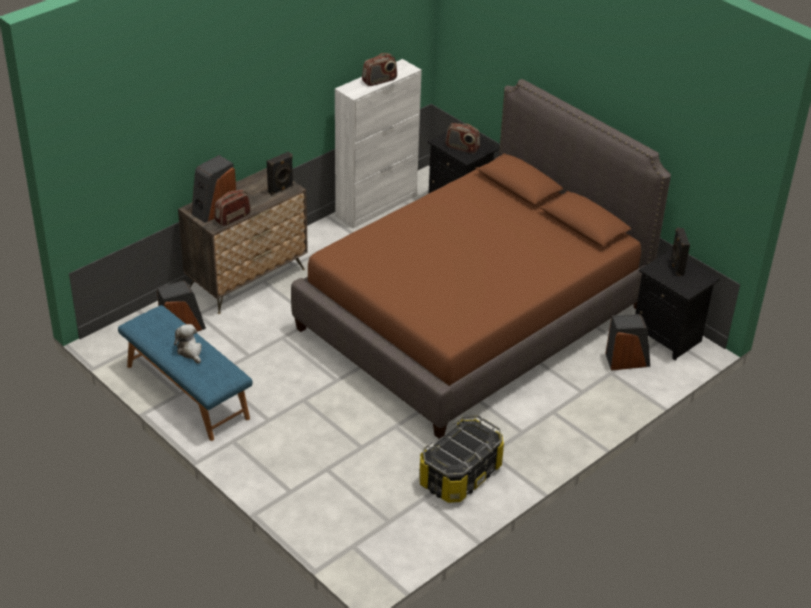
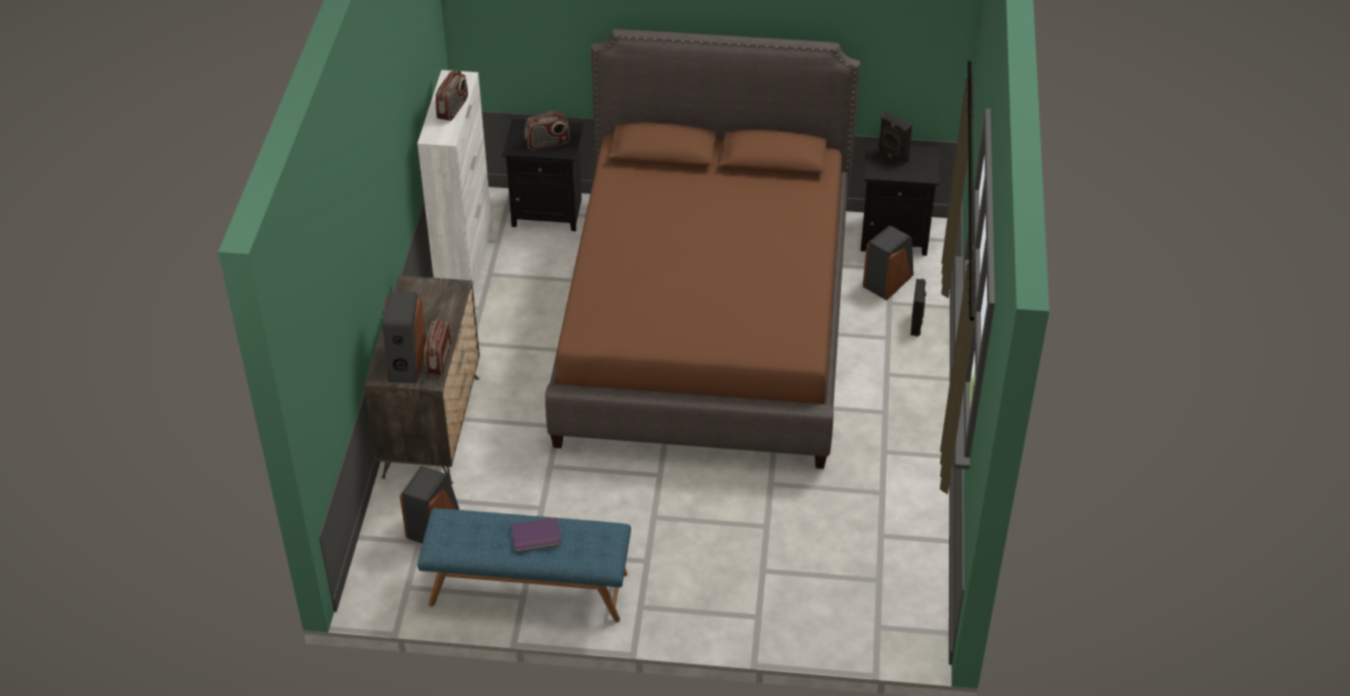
camera: 40 degrees left, 5 degrees up
(190, 351) = (536, 537): plush toy -> purple book
(281, 189) = (446, 296): black speaker -> black speaker (916, 324)
(459, 474) = (883, 491): storage box -> none

